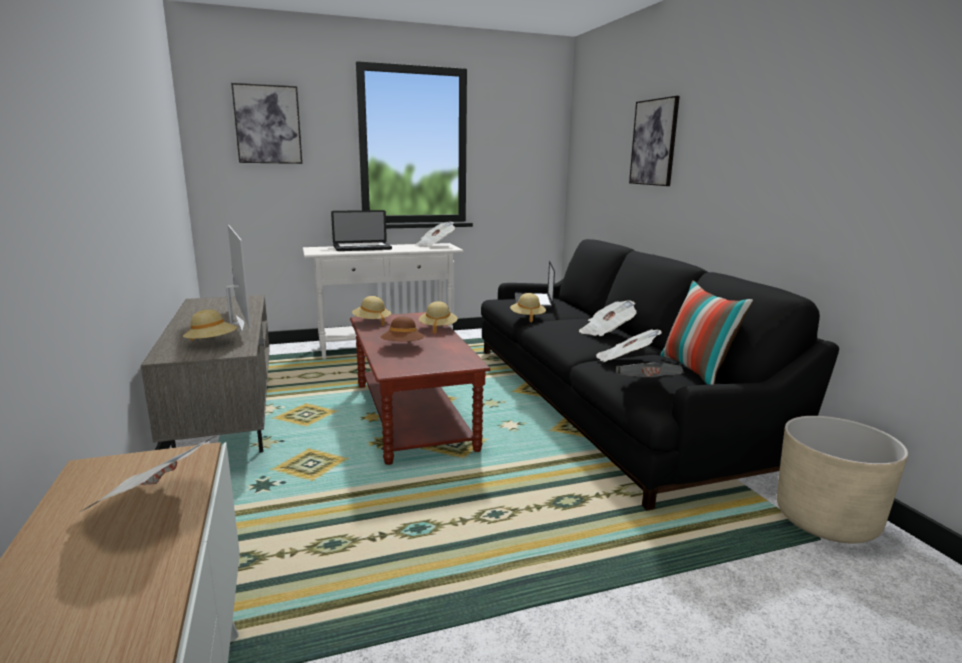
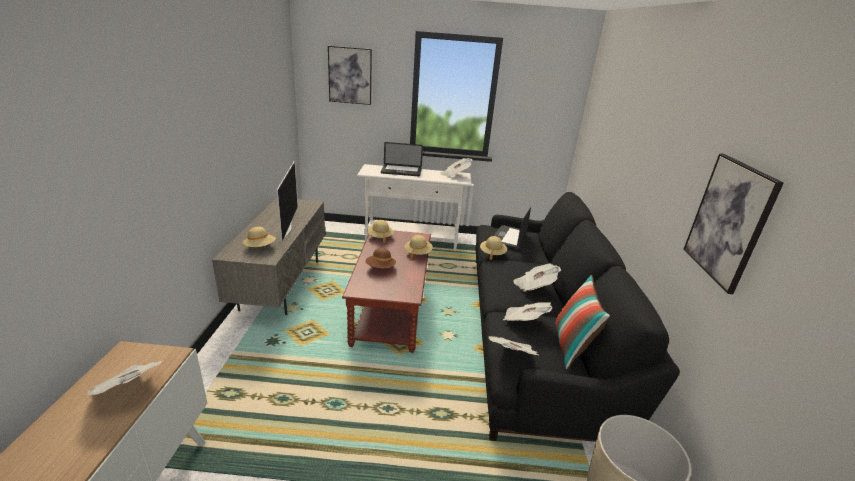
camera: 20 degrees right, 10 degrees up
(654, 142) = (627, 131): picture -> picture (728, 221)

